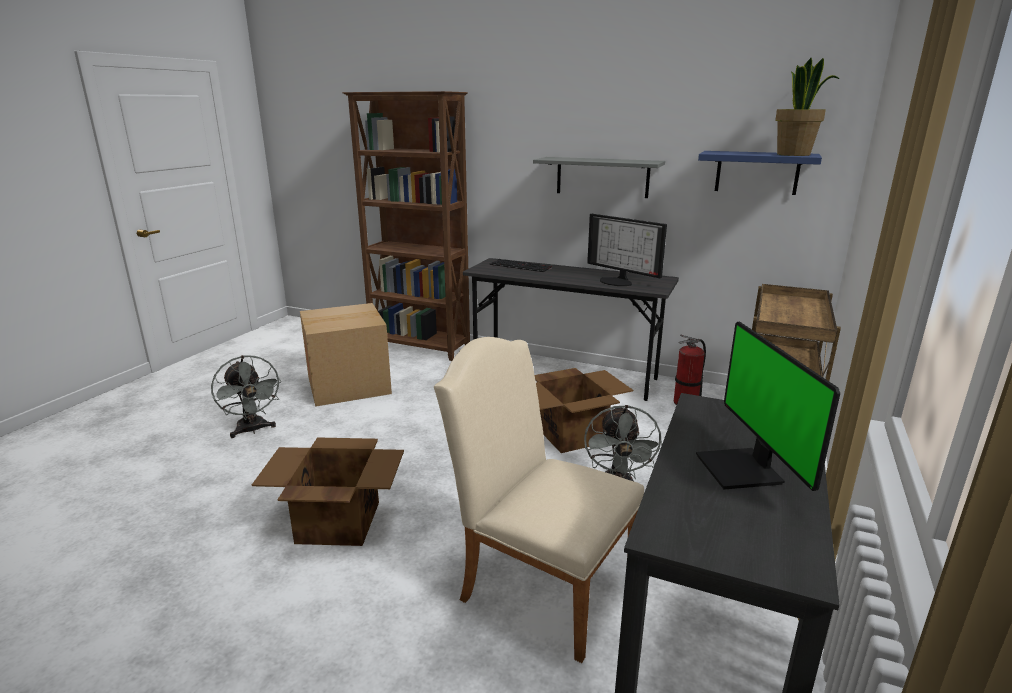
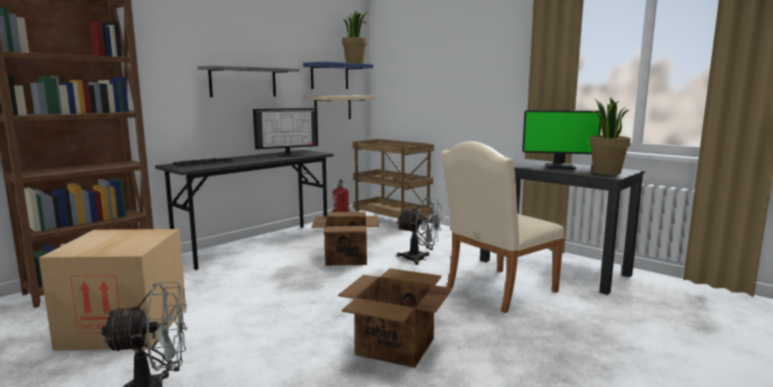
camera: 70 degrees left, 10 degrees down
(715, 530) = (605, 172): none -> potted plant
(755, 223) = (332, 107): none -> beige shelf

